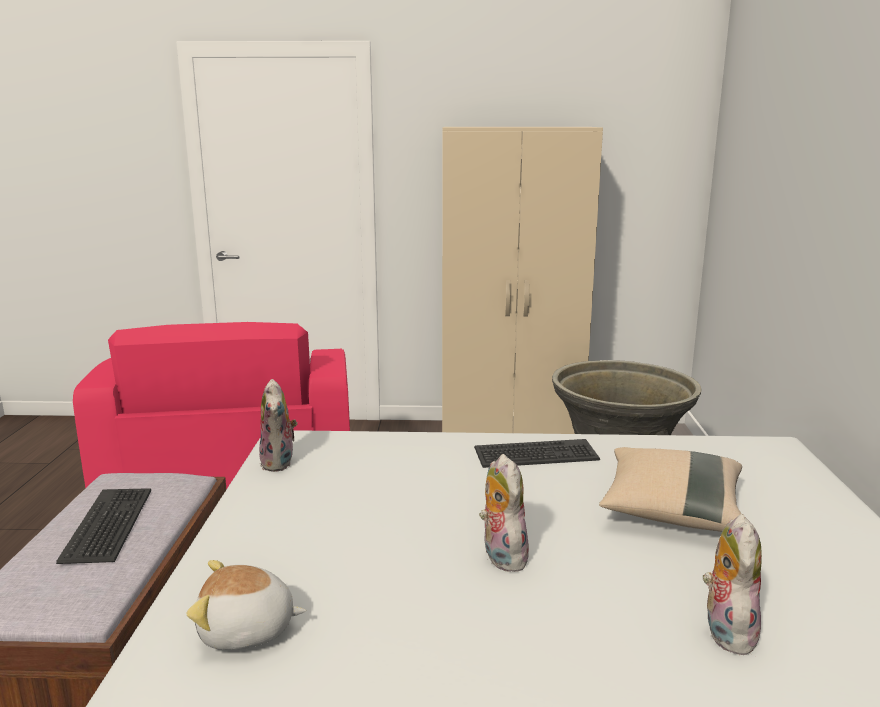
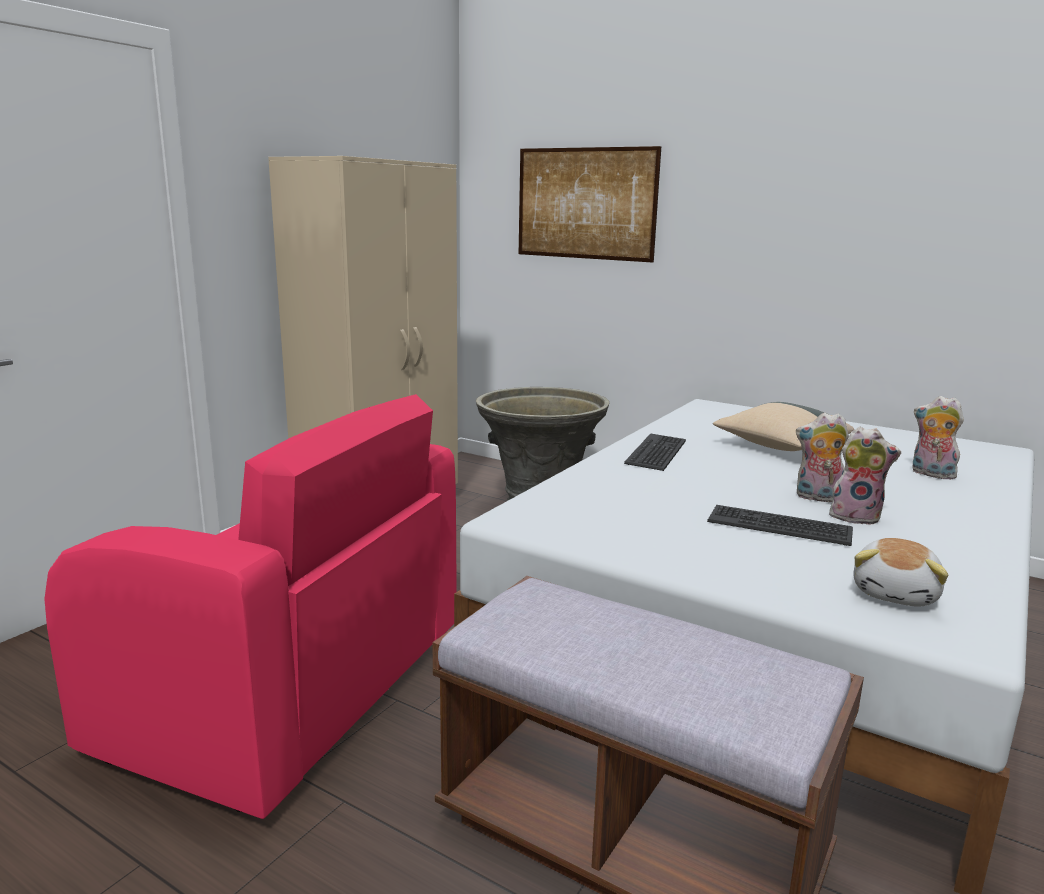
camera: 60 degrees left, 0 degrees up
(109, 524) = (622, 640): keyboard -> keyboard (779, 526)
(280, 463) = (569, 532): plush toy -> plush toy (856, 516)
(771, 169) = (585, 203): none -> picture

